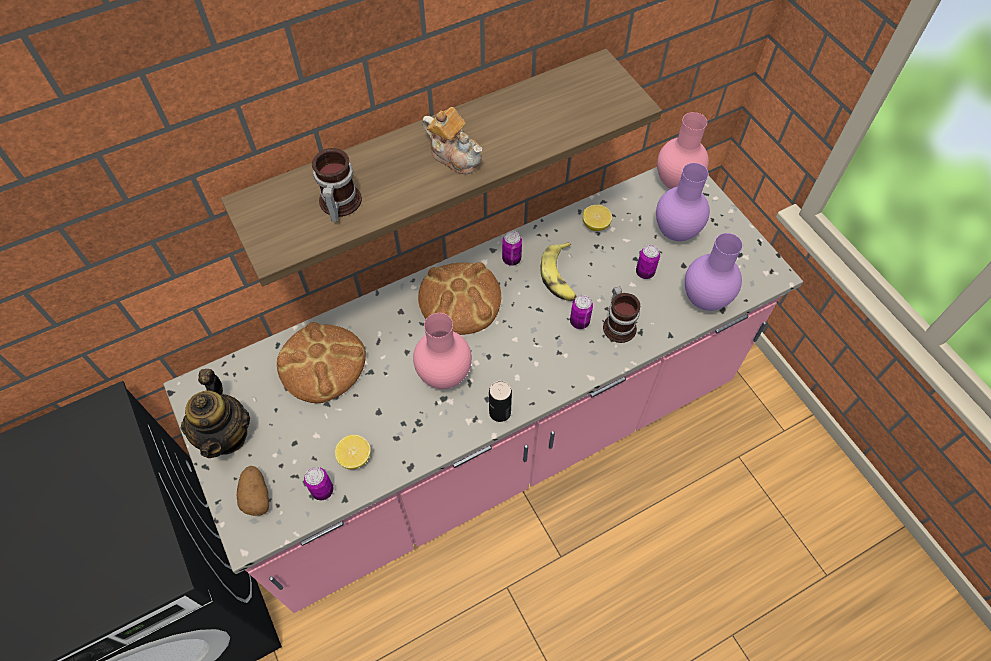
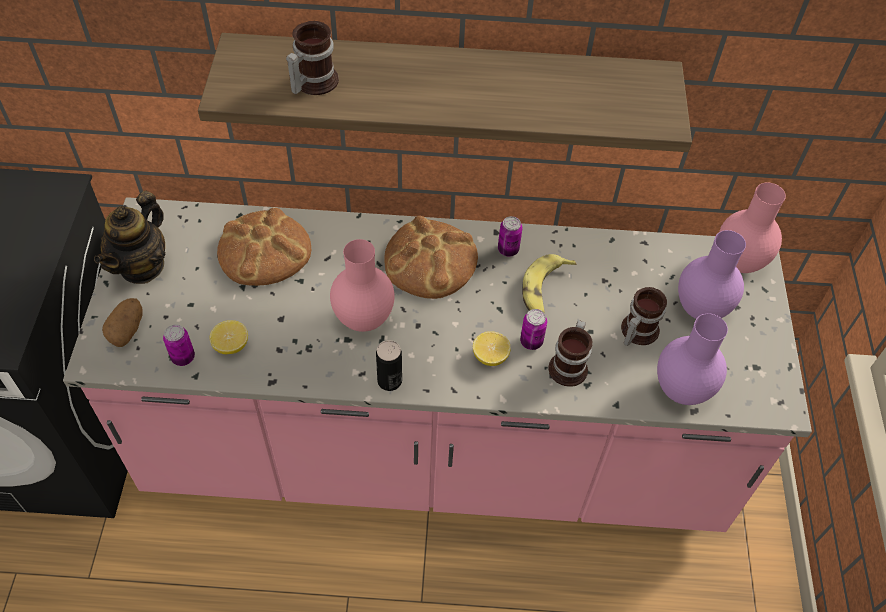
camera: 30 degrees right, 5 degrees down
(455, 155) = (449, 90): teapot -> none
(595, 225) = (619, 260): lemon -> lemon (490, 356)
(644, 272) = (636, 331): can -> mug

